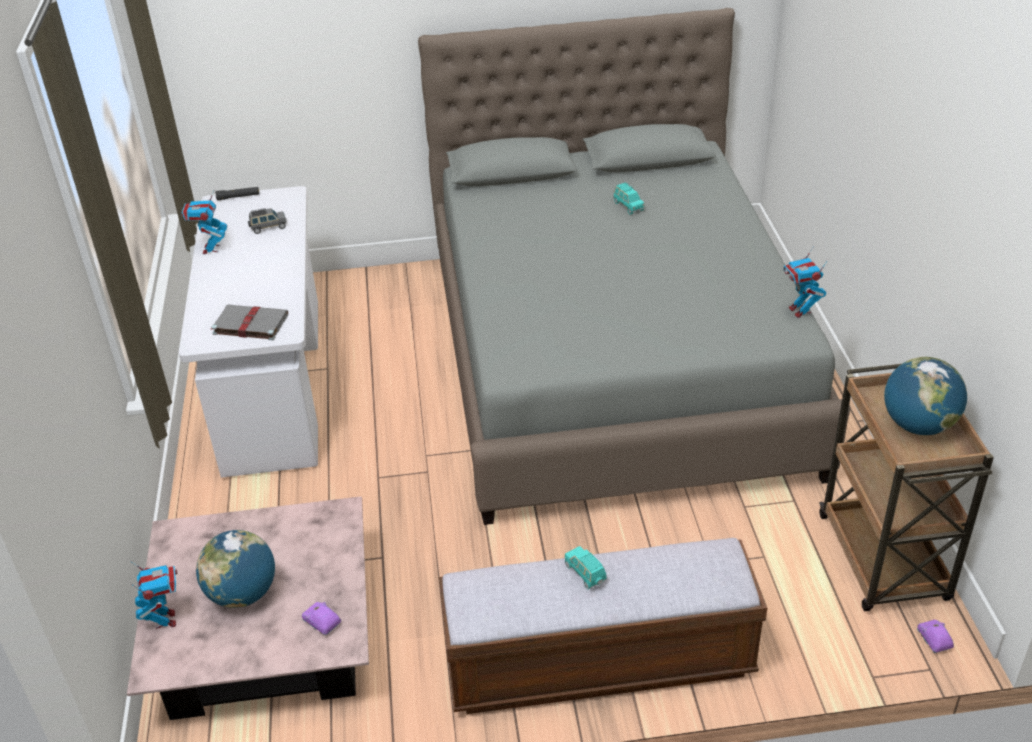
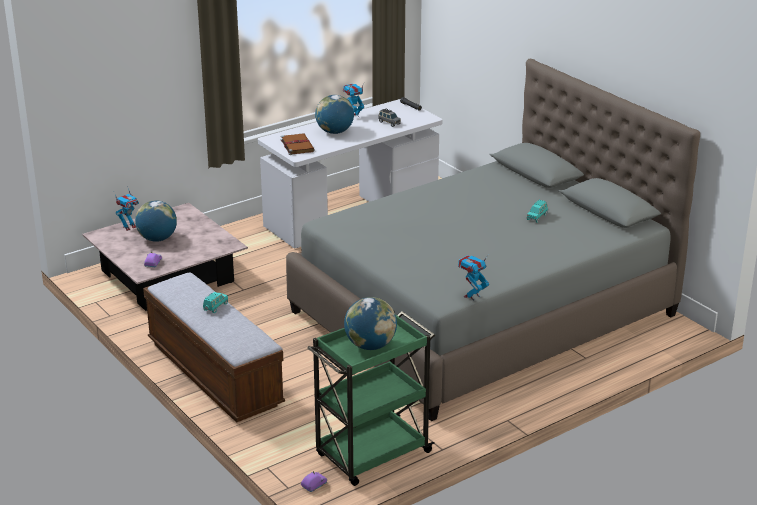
camera: 60 degrees right, 10 degrees down
(243, 279) = (334, 132): none -> globe
(249, 324) = (297, 145): grey book -> brown book
(884, 560) = (372, 455): brown cart -> green cart

